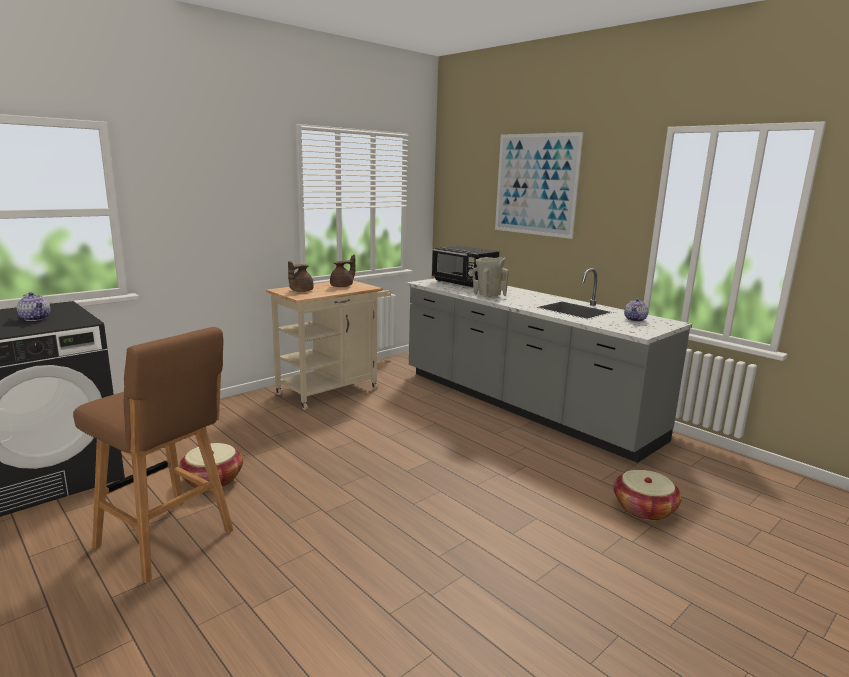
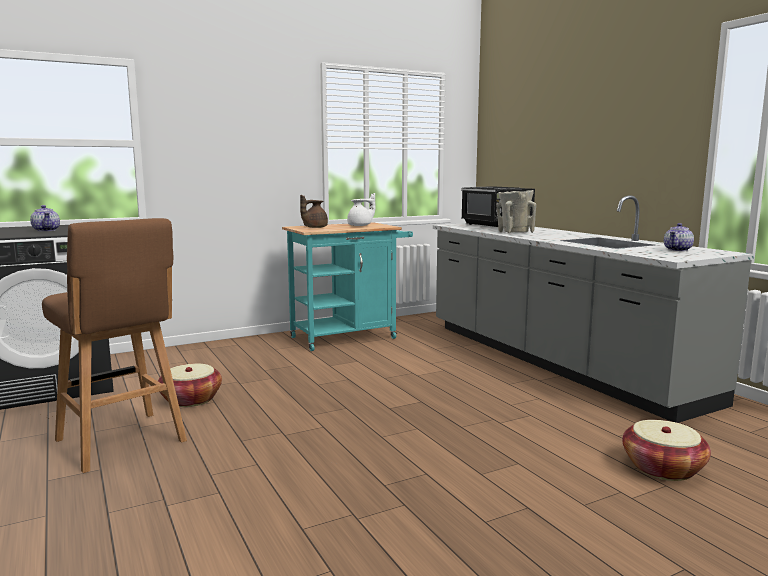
camera: 15 degrees right, 5 degrees down
(333, 389) = (349, 336): beige cart -> turquoise cart
(342, 286) = (360, 225): brown teapot -> white teapot
(536, 184) = (578, 113): picture -> none

